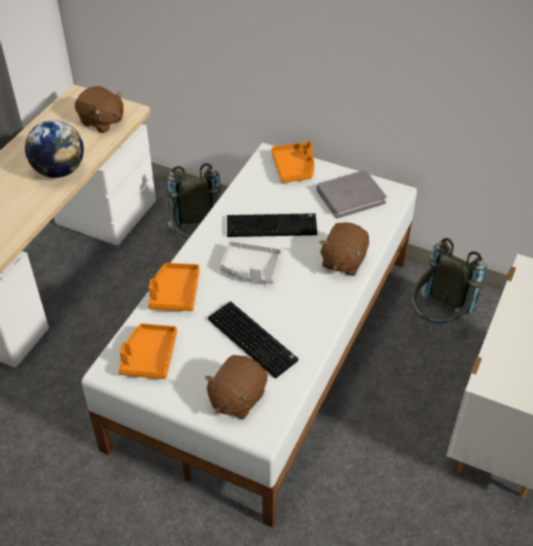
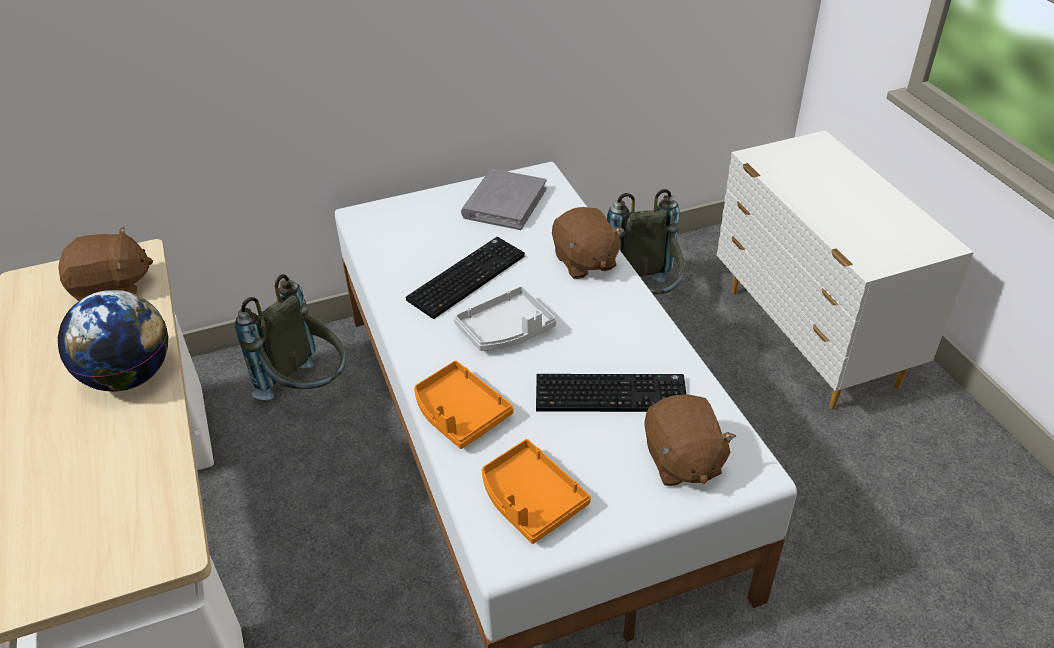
camera: 45 degrees left, 5 degrees down
(294, 168) = (409, 212): orange tray -> none

